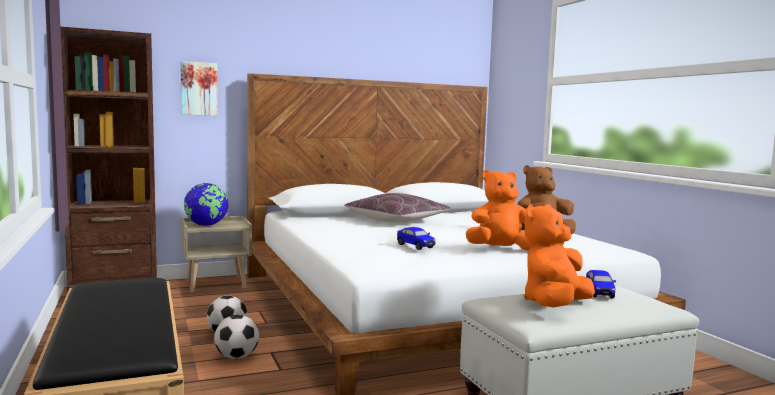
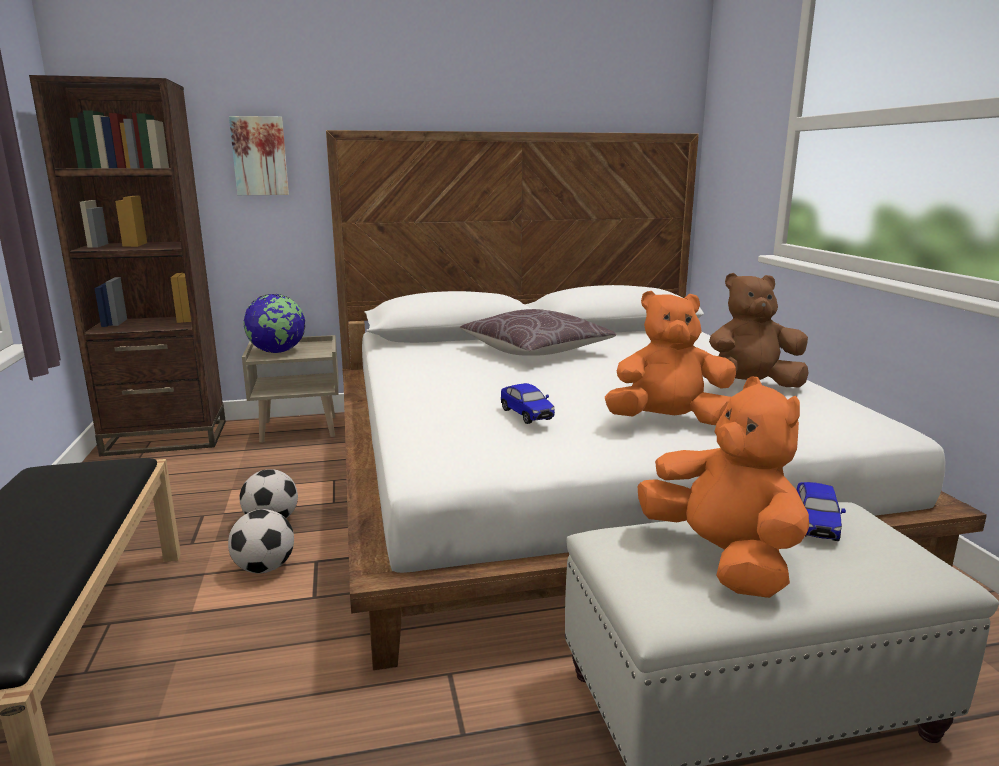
camera: 10 degrees right, 10 degrees up
(555, 306) = (722, 558): orange plush toy -> orange plush toy turned 105 degrees clockwise

